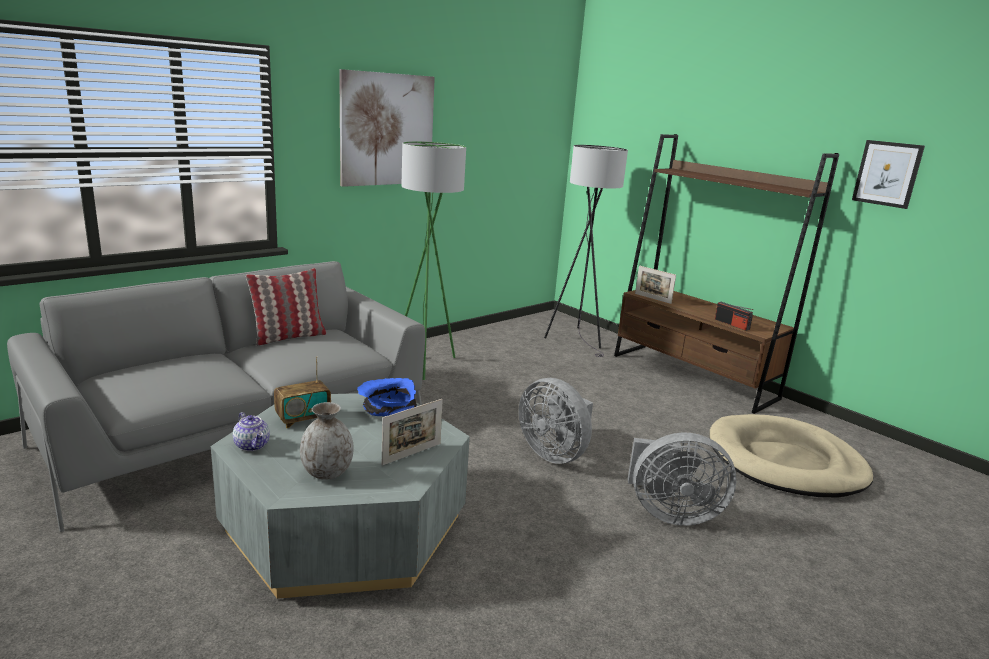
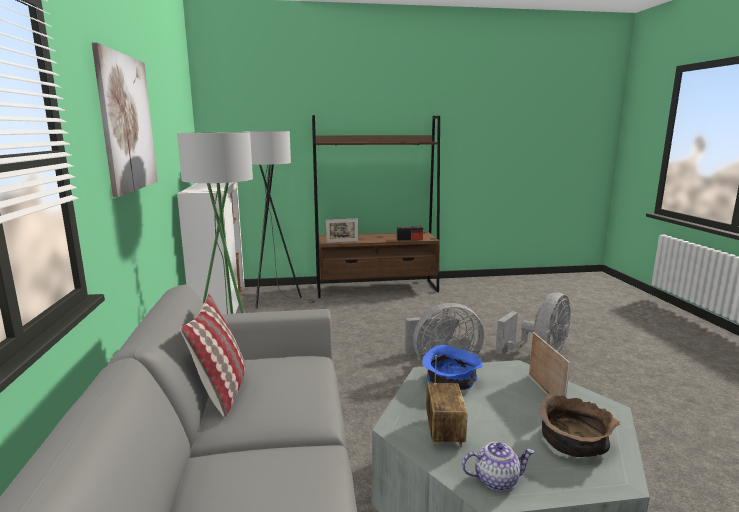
camera: 55 degrees left, 5 degrees down
(326, 473) = (574, 442): grey vase -> brown bowl
(525, 324) = (220, 306): none -> white cabinet
(785, 462) = (498, 305): beige dog bed -> none
(887, 173) = (459, 125): picture -> none

